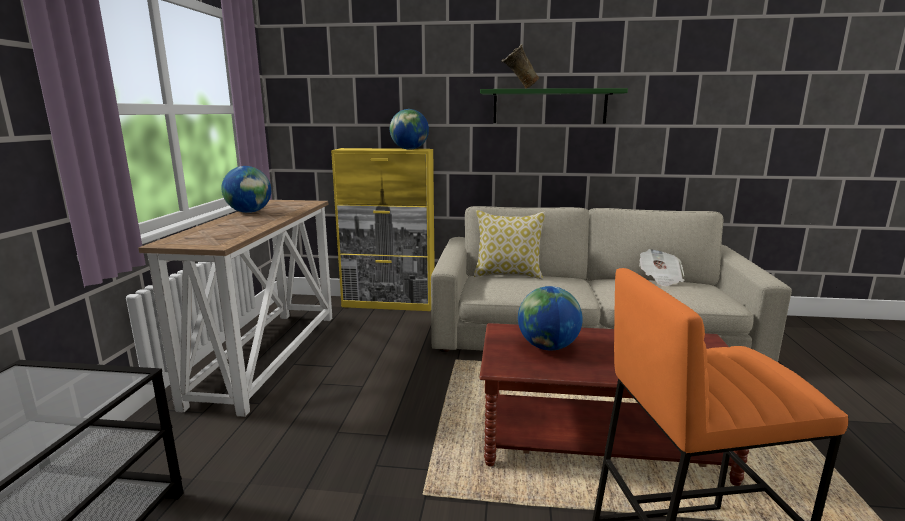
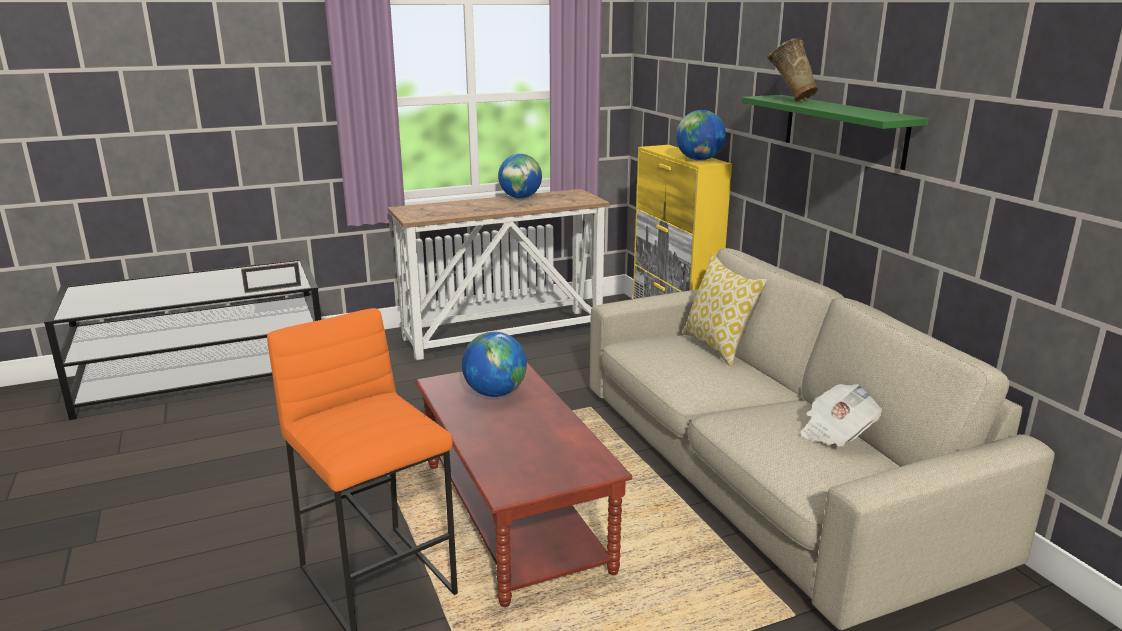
camera: 60 degrees right, 5 degrees up
(93, 401) = (273, 289): none -> picture frame

